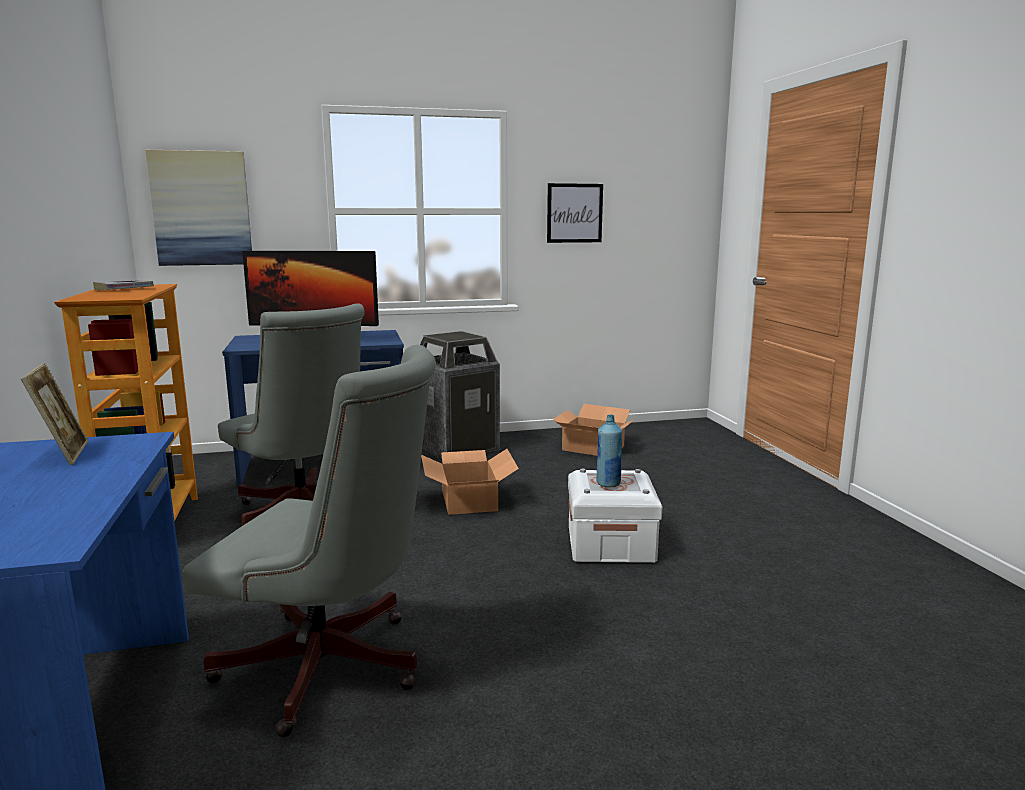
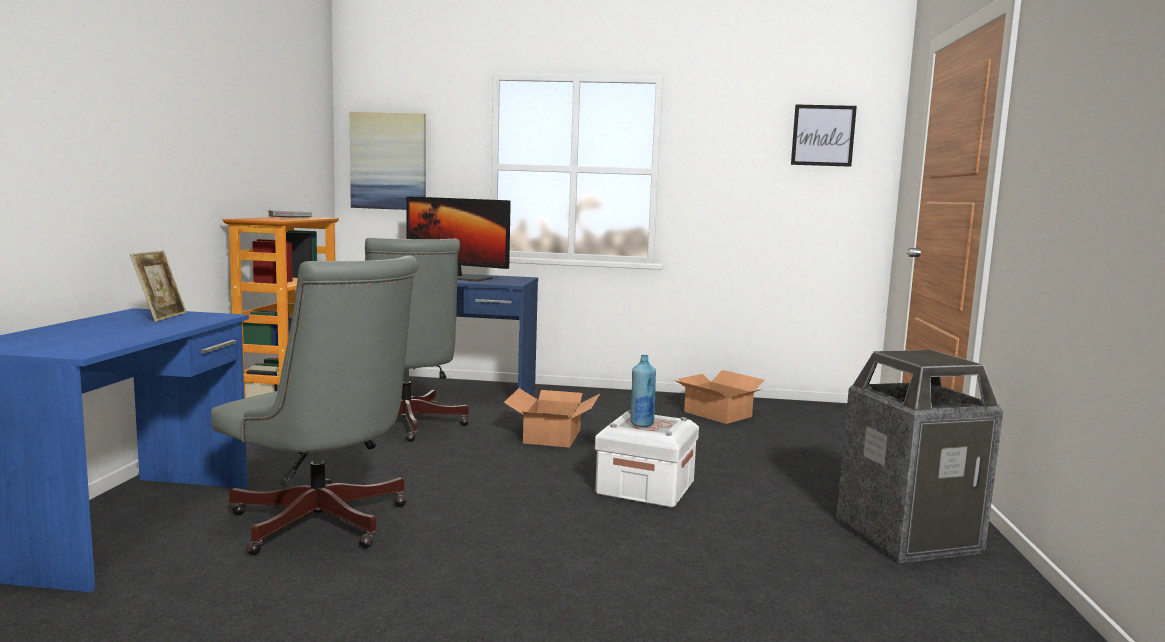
camera: 20 degrees right, 5 degrees down
(457, 450) = (583, 399): trash can -> trash can (907, 537)
(574, 213) = (728, 176): picture -> picture (823, 135)

